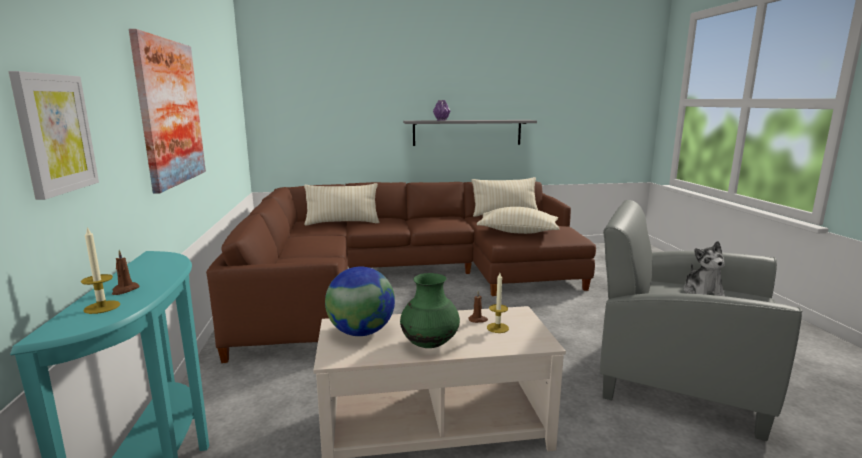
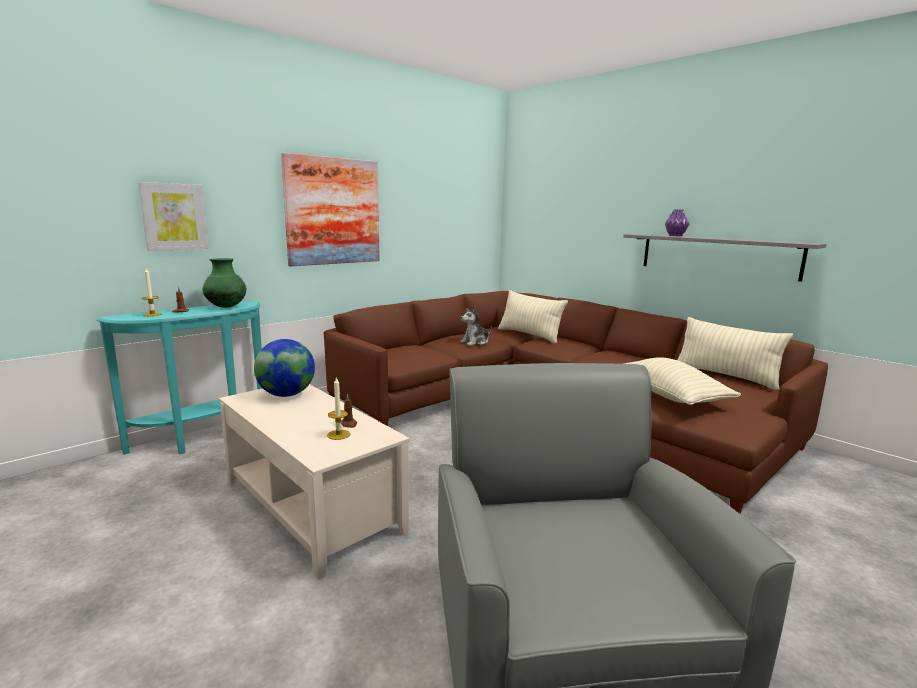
camera: 55 degrees right, 0 degrees up
(430, 344) = (282, 418): green vase -> green vase (226, 307)
(703, 293) = (616, 542): plush toy -> plush toy (475, 342)

